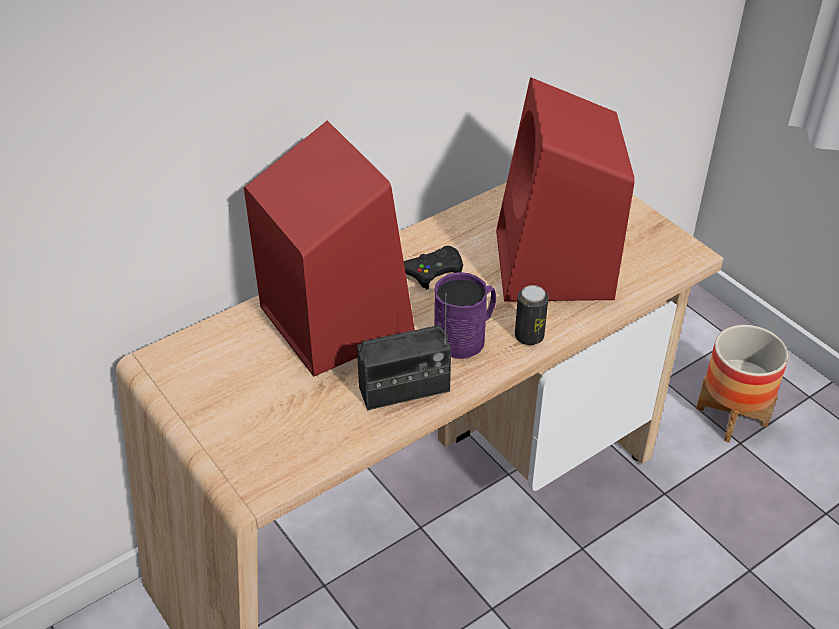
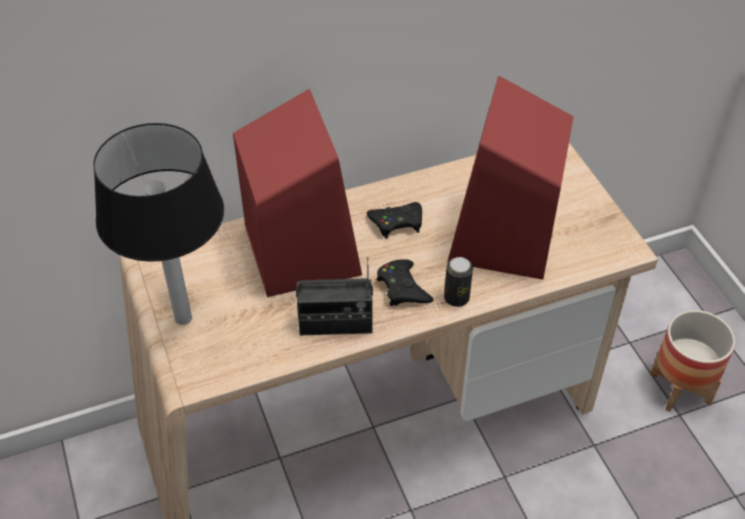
camera: 15 degrees right, 5 degrees up
(221, 417) = (184, 317): none -> table lamp
(465, 337) = (402, 288): purple mug -> black game controller

